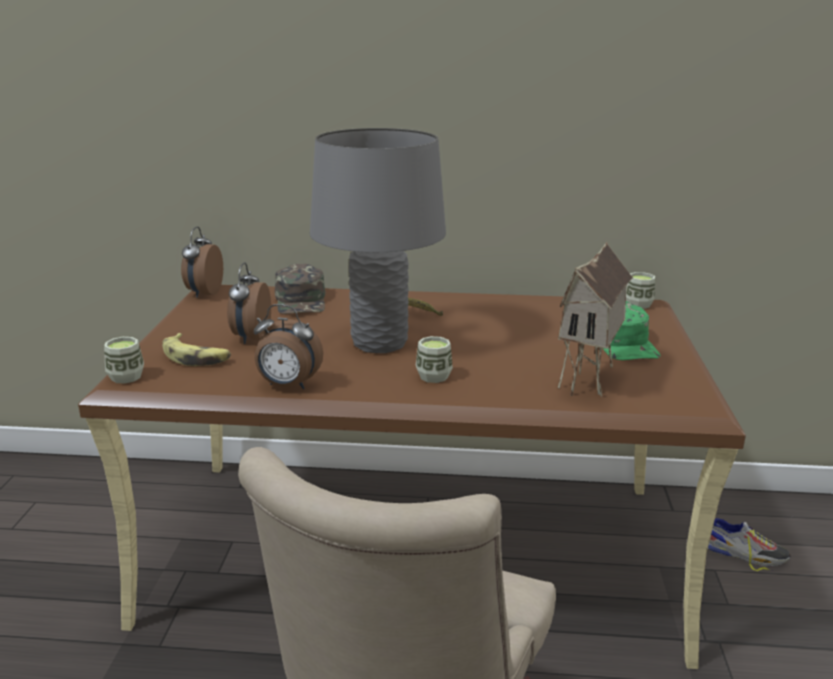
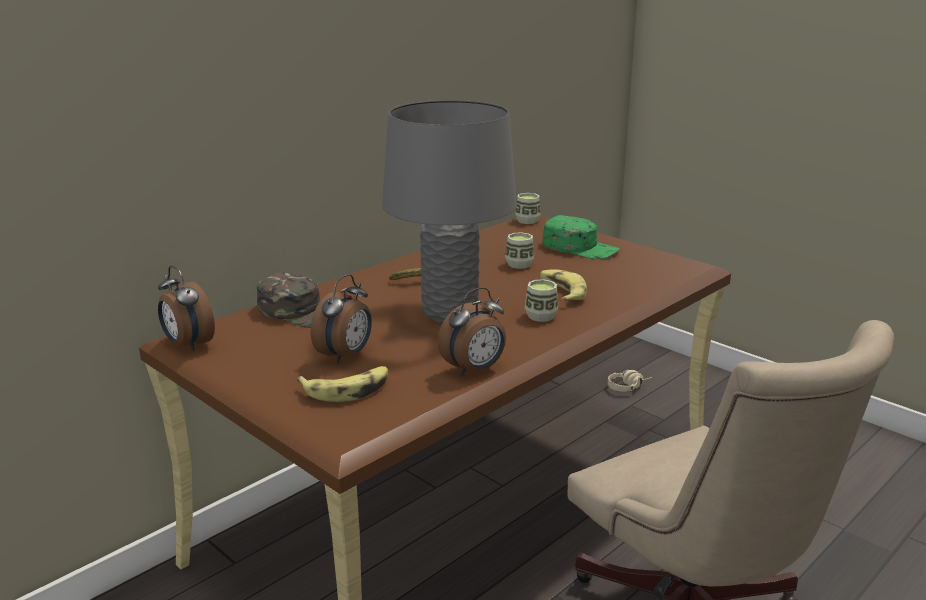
camera: 50 degrees left, 0 degrees up
(126, 377) = (337, 433): cup -> cup (519, 264)
(250, 338) = (346, 355): alarm clock -> alarm clock turned 105 degrees counterclockwise
(501, 368) = (561, 292): none -> banana
(590, 381) = (621, 277): toy house -> none
(745, 553) = (628, 387): shoe -> beige headphones

